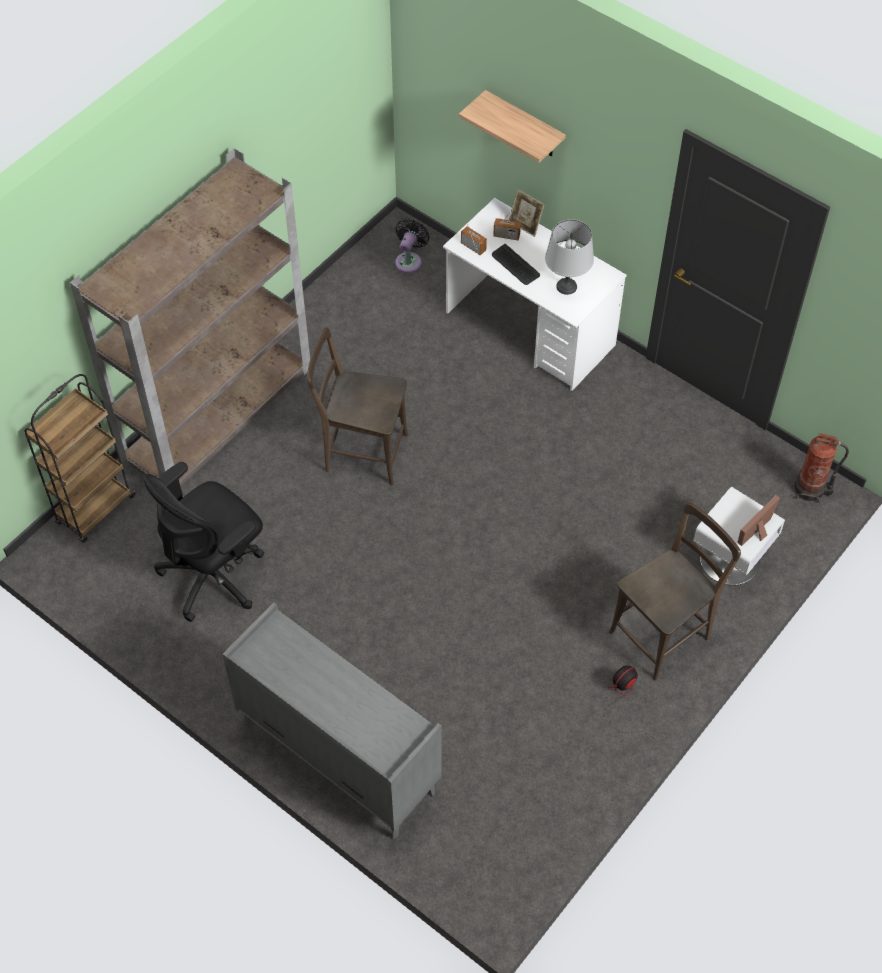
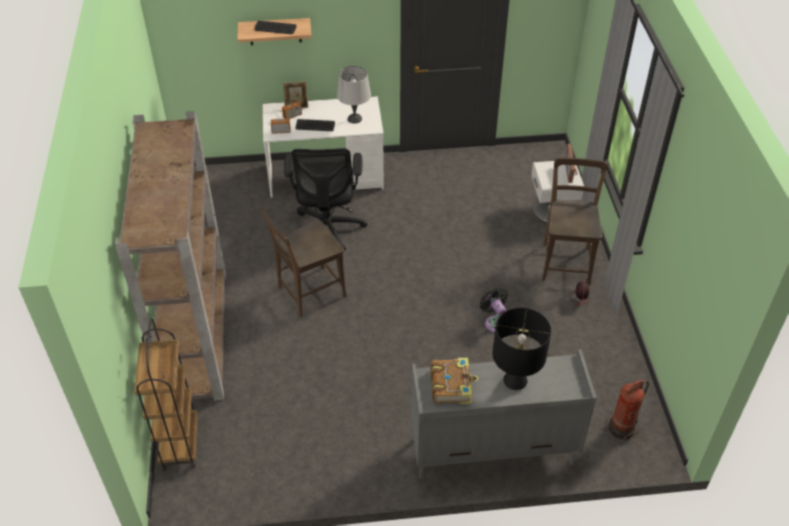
camera: 45 degrees left, 10 degrees down
(215, 570) = (299, 416): black office chair -> black office chair (327, 224)
(287, 653) = (451, 385): none -> book
(345, 701) = (515, 382): none -> black table lamp
(409, 260) = (218, 186): black fan -> black fan (495, 322)
(512, 124) = (275, 28): none -> keyboard
(811, 489) = (546, 155): fire extinguisher -> fire extinguisher (622, 428)

